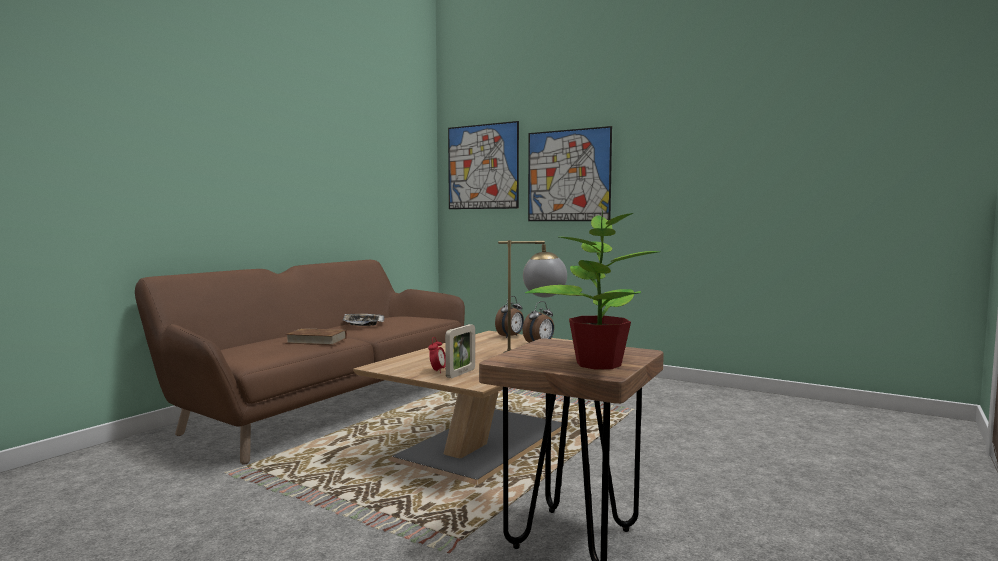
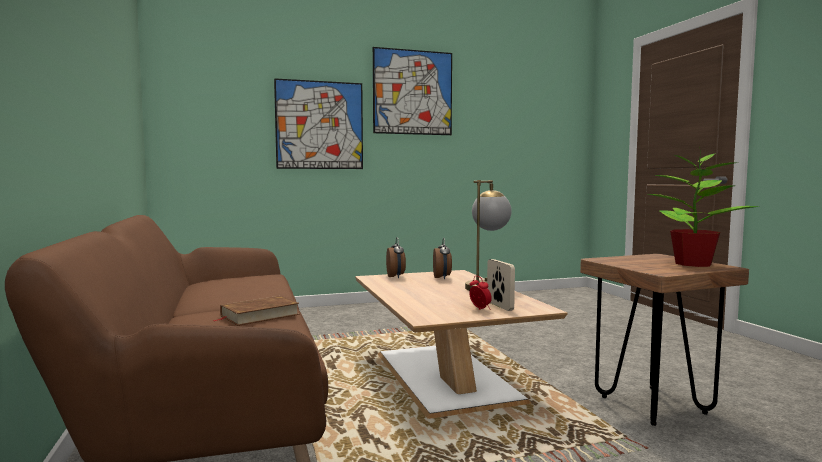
camera: 50 degrees left, 0 degrees up
(363, 323) = (218, 291): tray -> none
(482, 167) = (214, 108): picture -> picture (413, 92)

